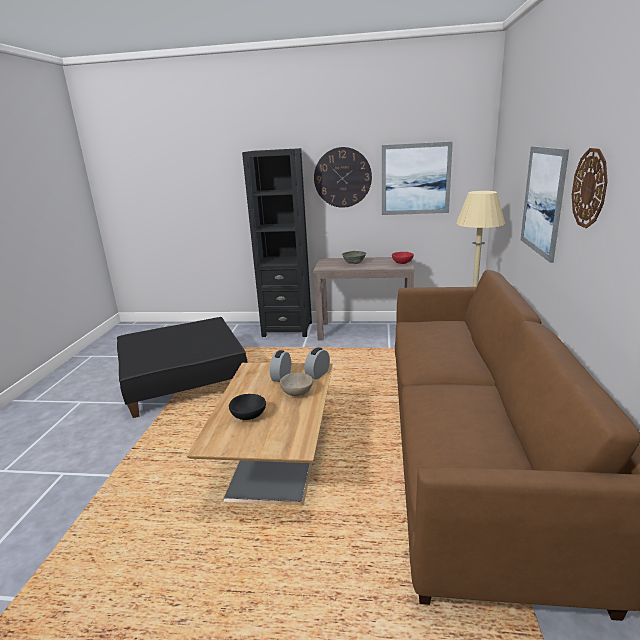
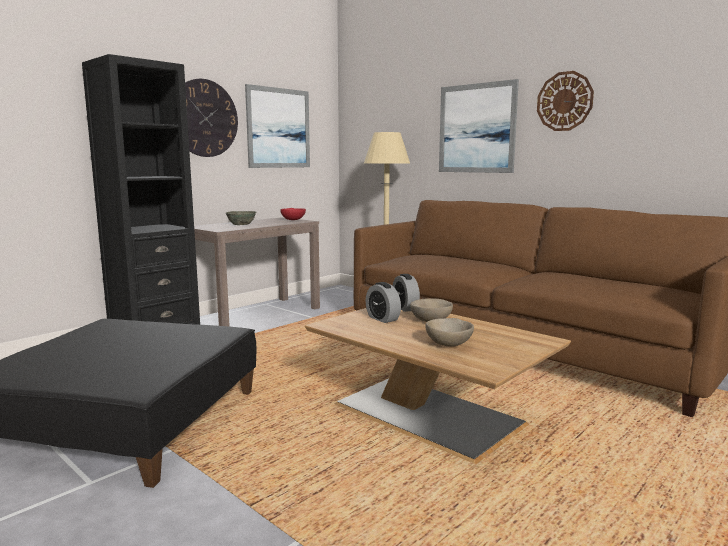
camera: 55 degrees left, 10 degrees down
(248, 416) = (449, 344): black bowl -> beige bowl

